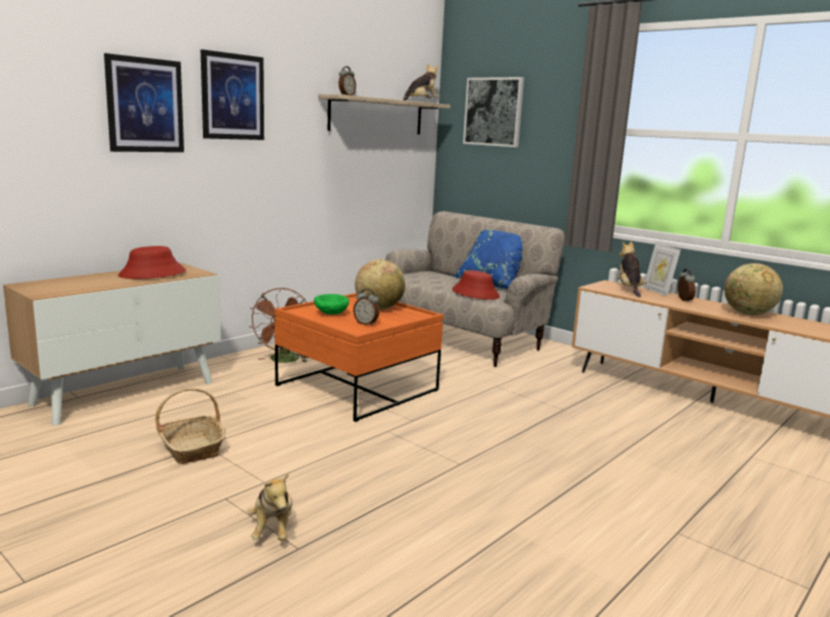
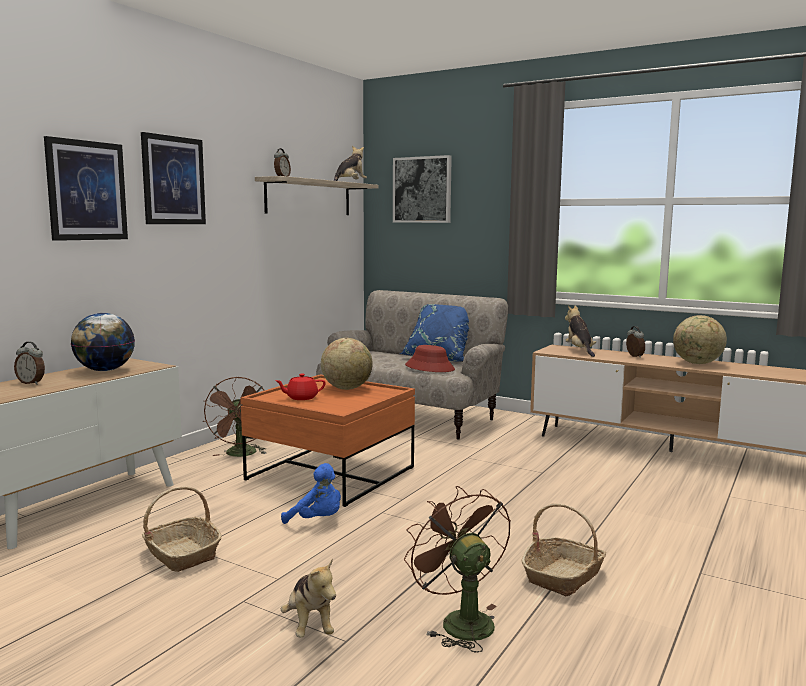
camera: 10 degrees left, 5 degrees down
(152, 274) = (104, 370): red hat -> globe
(324, 432) = (317, 520): none -> blue plush toy
(330, 314) = (301, 398): green bowl -> red teapot
(366, 323) = (343, 403): alarm clock -> alarm clock (31, 383)
(411, 545) = (459, 621): none -> brown fan
(533, 516) = (563, 576): none -> basket
(657, 292) = (606, 351): picture frame -> none

